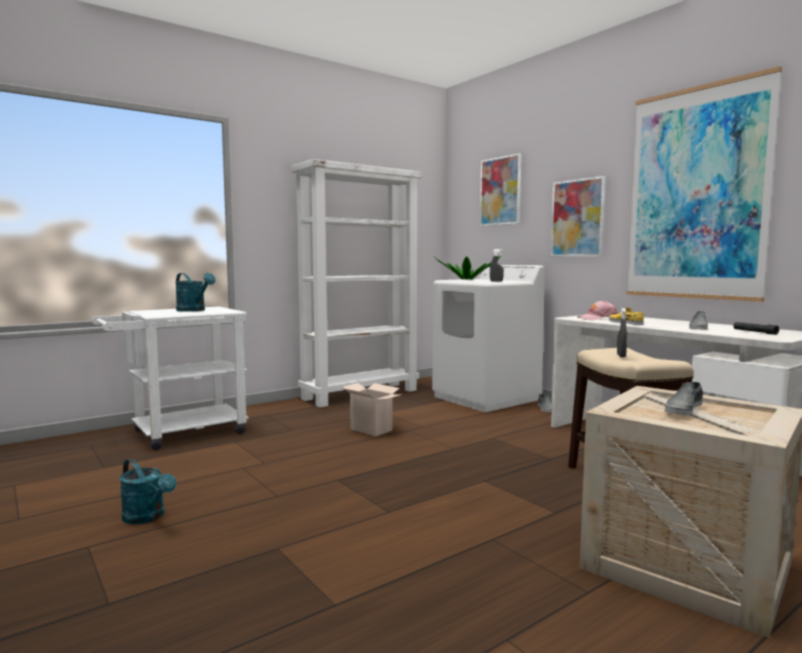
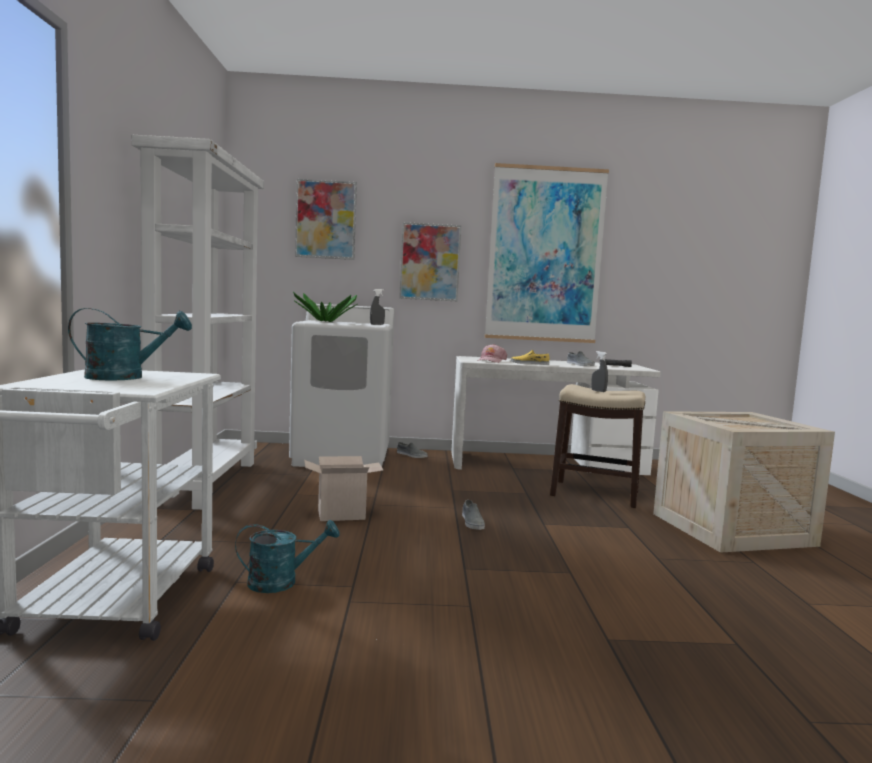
camera: 55 degrees left, 0 degrees up
(148, 517) = (440, 697): turquoise watering can -> turquoise watering can (282, 582)
(683, 408) = (735, 421): grey shoe -> grey shoe (472, 522)

